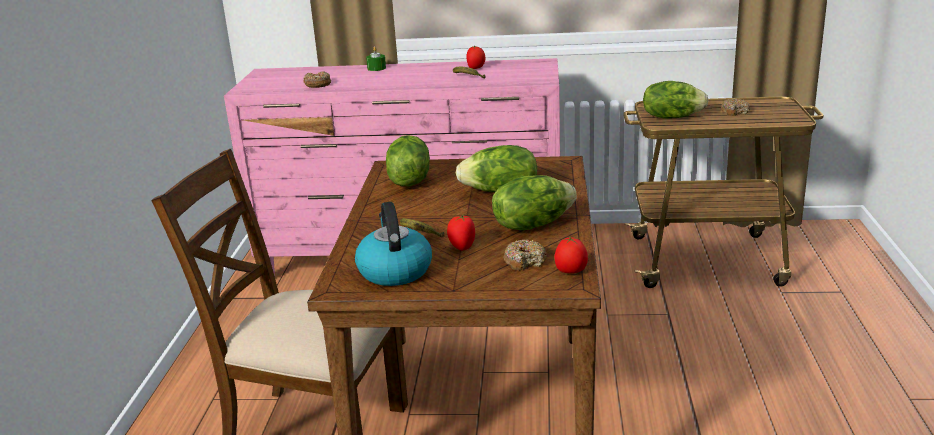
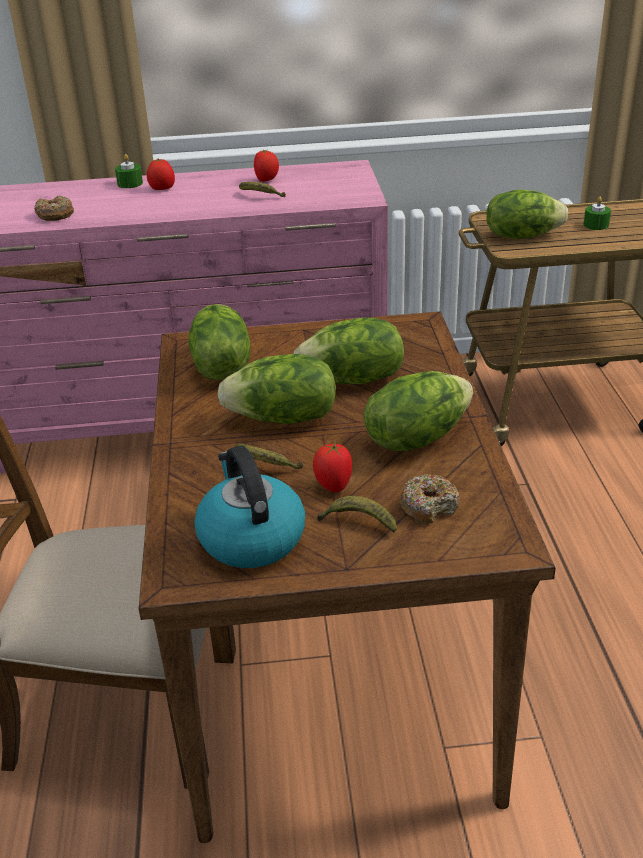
camera: 10 degrees left, 10 degrees up
(442, 210) = (283, 419): none -> lettuce
(471, 267) = (358, 522): none -> banana
(571, 272) = (498, 521): tomato -> tomato (162, 189)
(734, 112) = (596, 225): donut -> green candle

